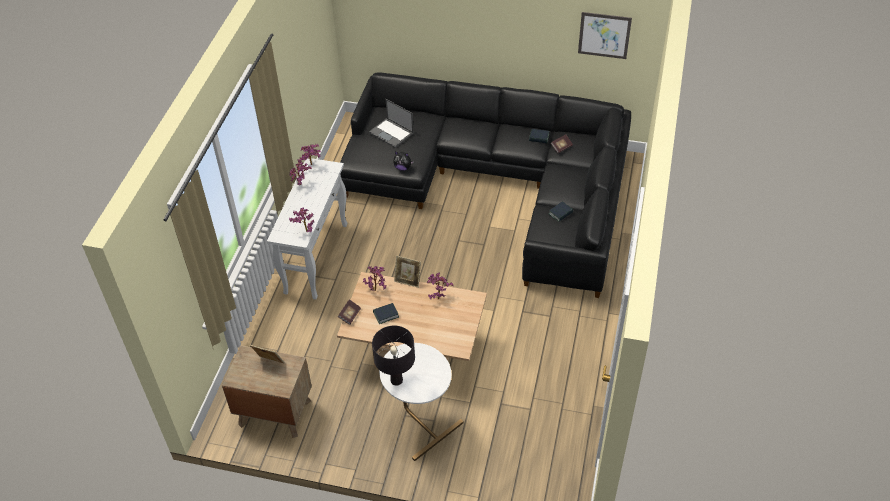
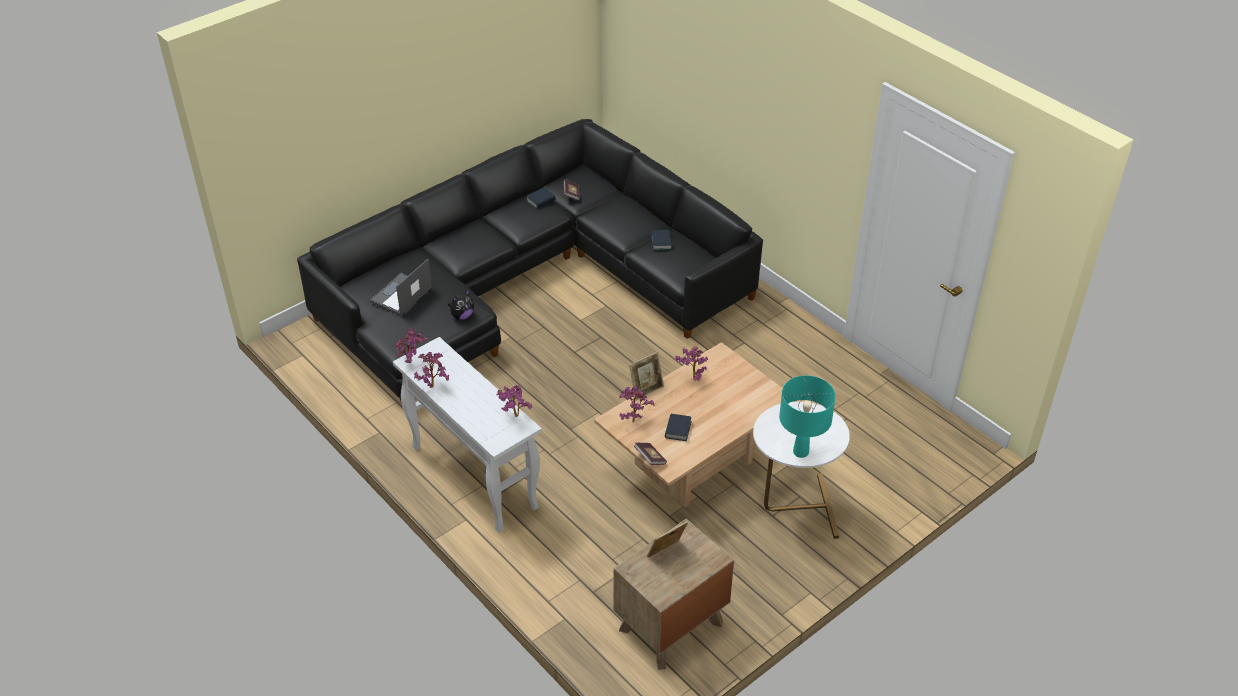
camera: 55 degrees left, 5 degrees down
(391, 133) = (401, 295): laptop -> laptop turned 135 degrees clockwise
(396, 380) = (800, 452): black table lamp -> turquoise table lamp
(604, 35) = (546, 45): picture -> none

